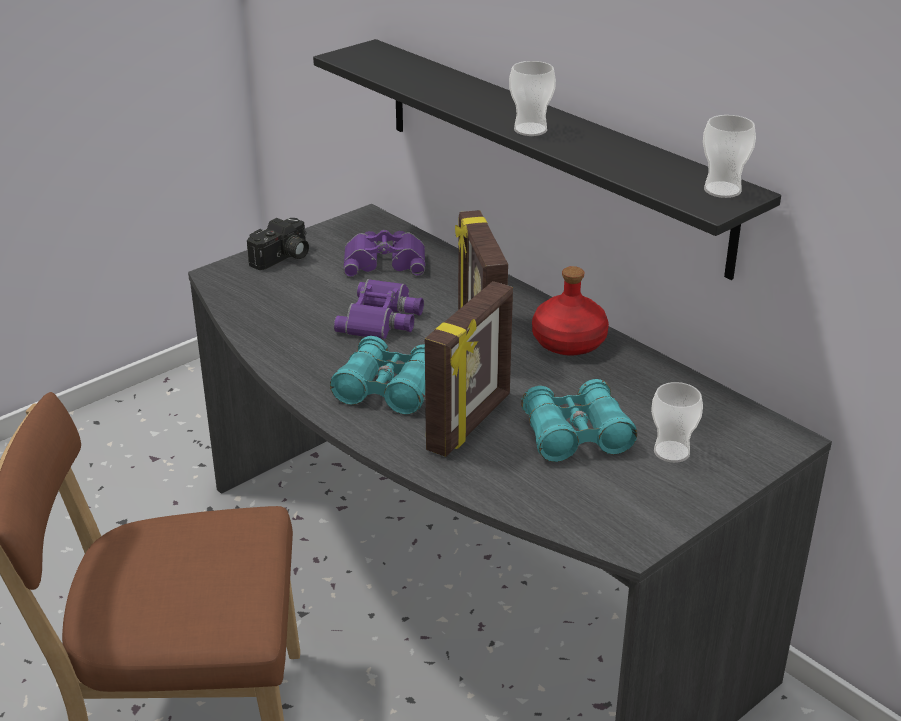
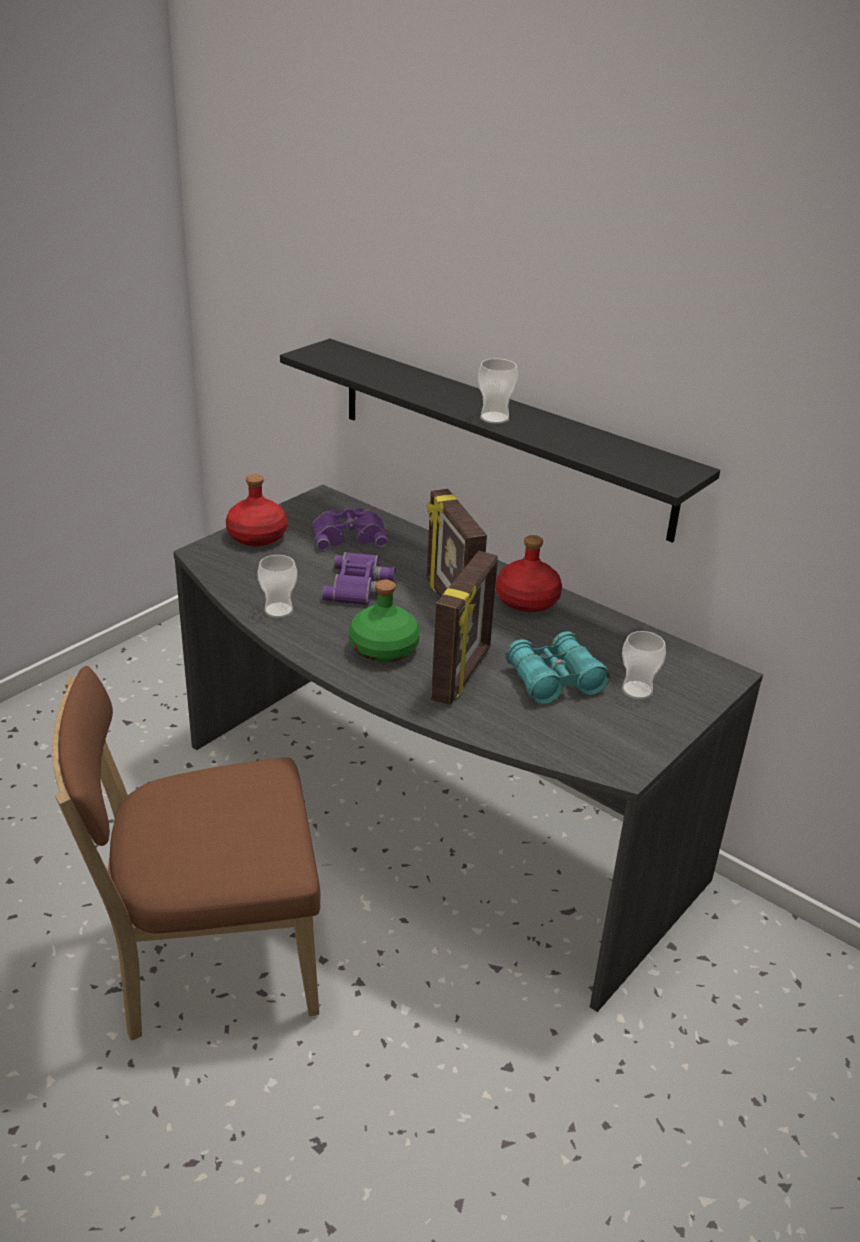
camera: 10 degrees left, 0 degrees up
(283, 258) = (257, 536): camera -> red bottle
(388, 390) = (383, 649): turquoise binoculars -> green bottle
(722, 190) = (672, 467): cup -> cup (278, 610)

